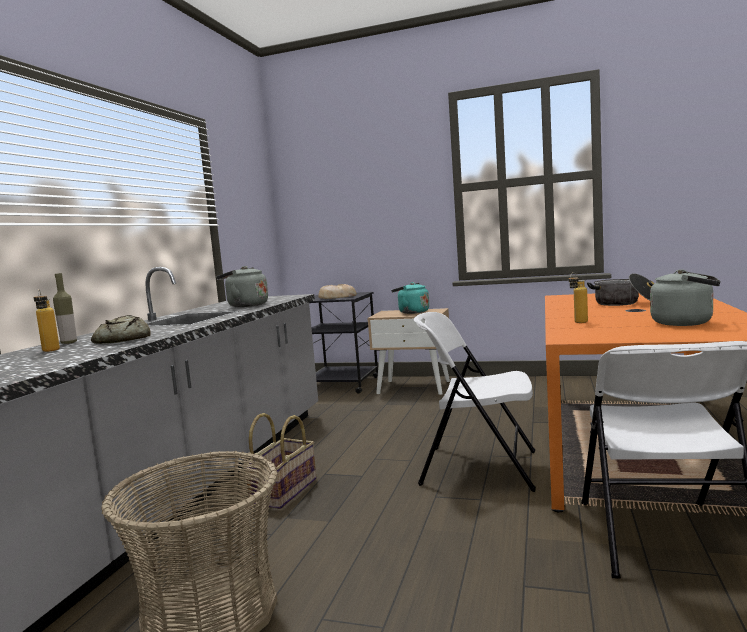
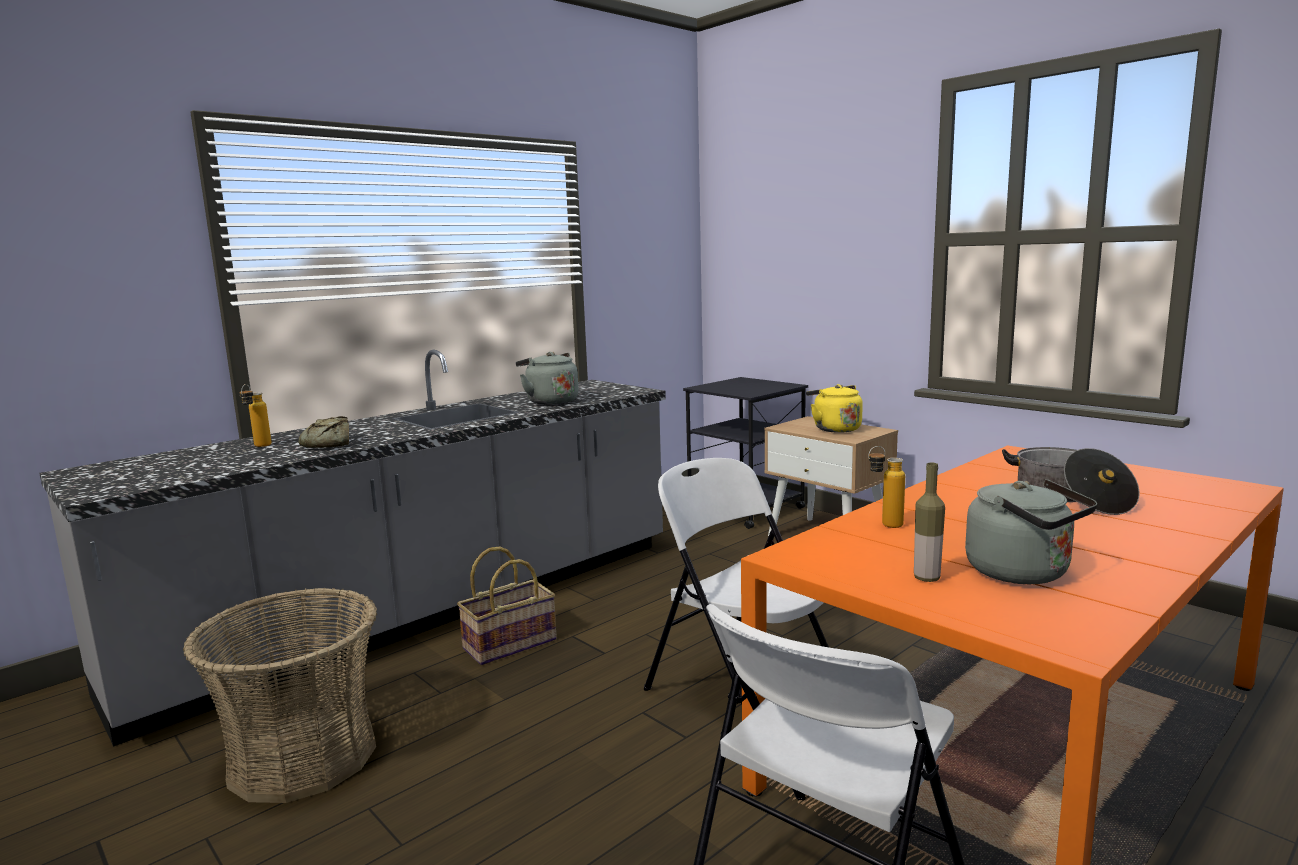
camera: 30 degrees right, 5 degrees up
(69, 342) = (298, 435): bottle -> bottle (926, 578)
(336, 296) = (745, 387): bread -> none
(411, 312) = (834, 429): turquoise kettle -> yellow kettle

